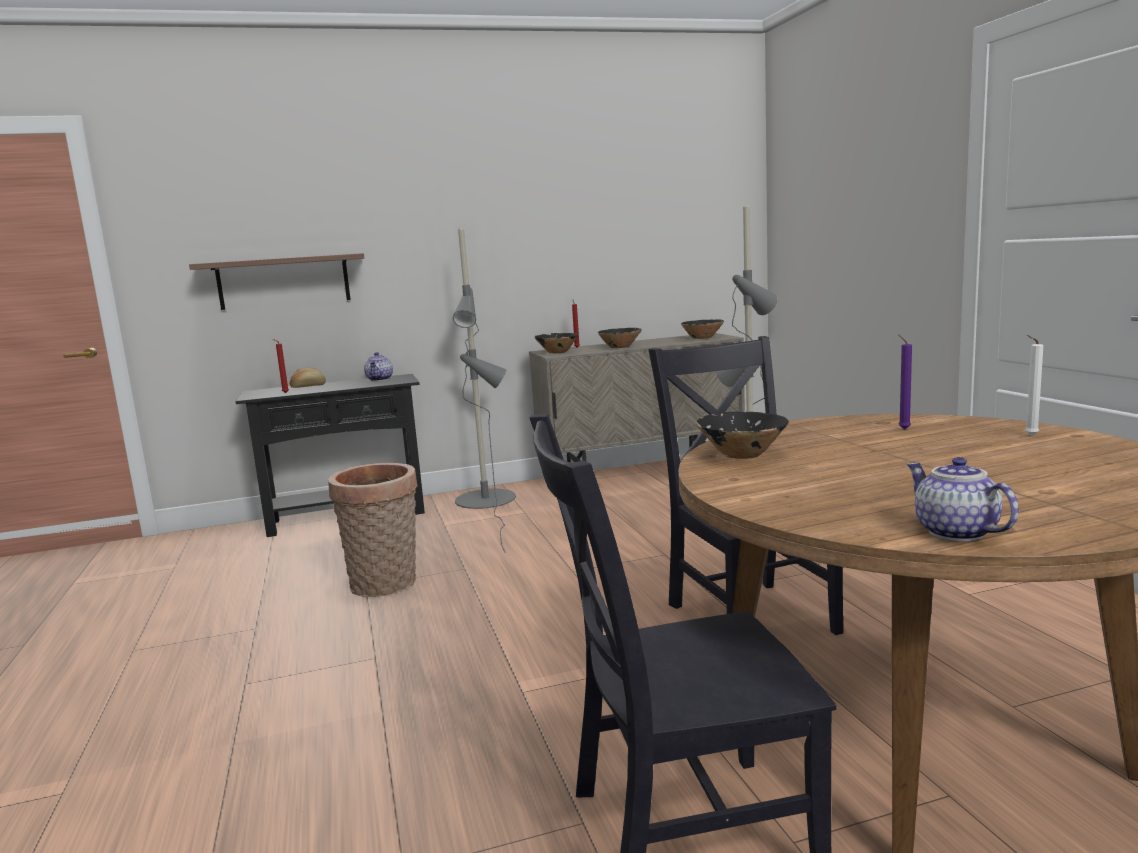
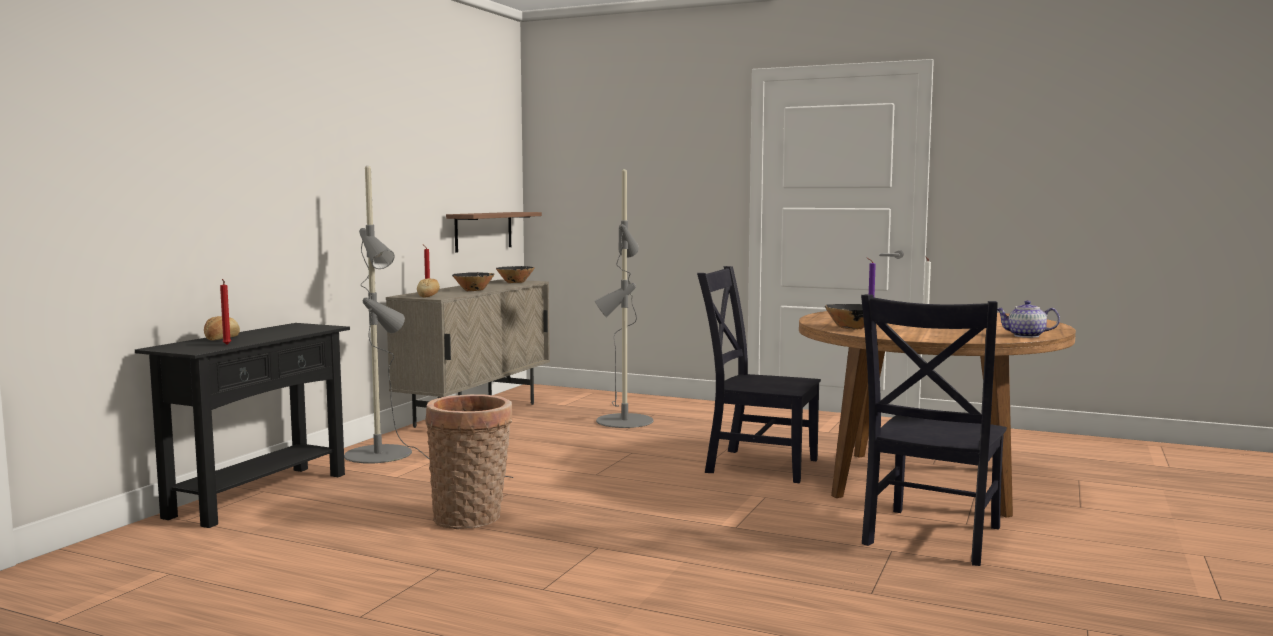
camera: 50 degrees left, 5 degrees down
(284, 281) = (179, 212): shelf -> shelf (483, 231)
(380, 379) = (288, 328): teapot -> none
(557, 352) = (428, 296): black bowl -> bread

